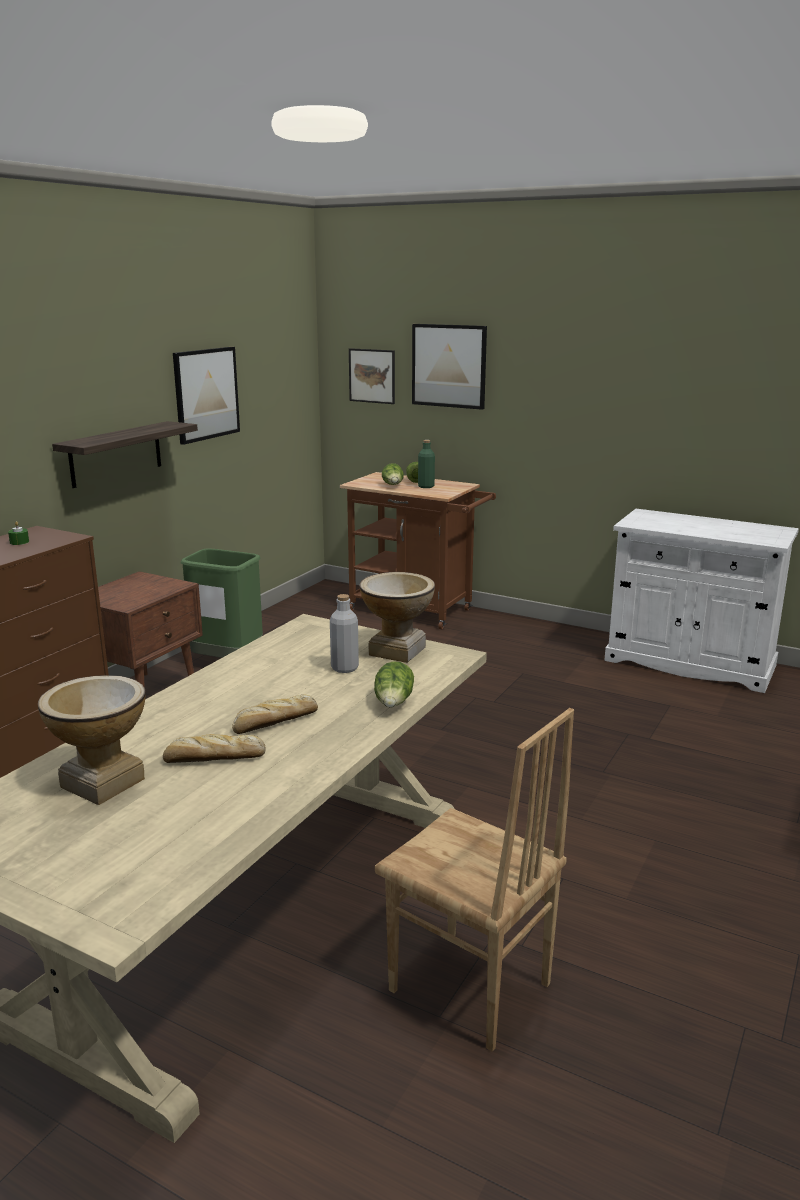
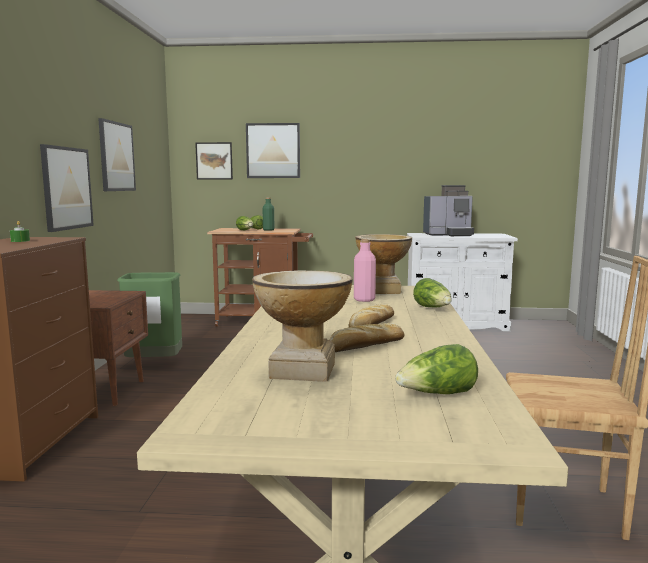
camera: 25 degrees left, 10 degrees down
(116, 454) = (66, 188): shelf -> picture
(158, 850) = (437, 395): none -> lettuce
(344, 668) = (364, 299): grey bottle -> pink bottle
(690, 523) = (449, 234): none -> coffee machine

